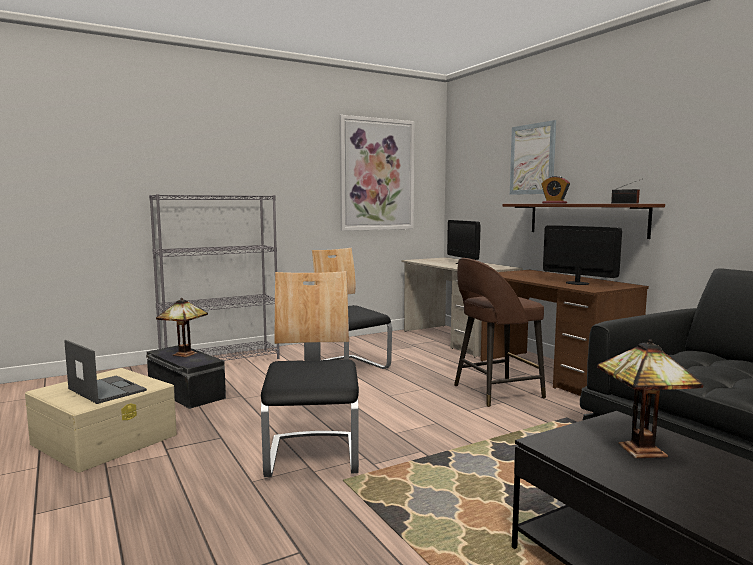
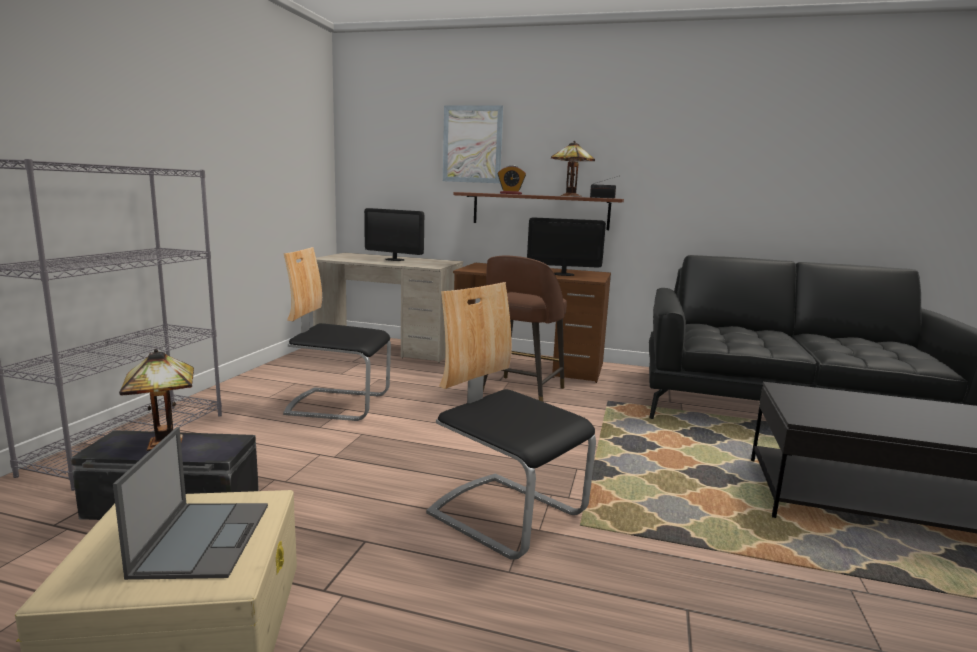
camera: 45 degrees left, 5 degrees up
(106, 389) = (203, 538): laptop -> laptop turned 90 degrees clockwise
(377, 174) = (276, 145): picture -> none
(638, 449) = (840, 405): table lamp -> table lamp (569, 196)

